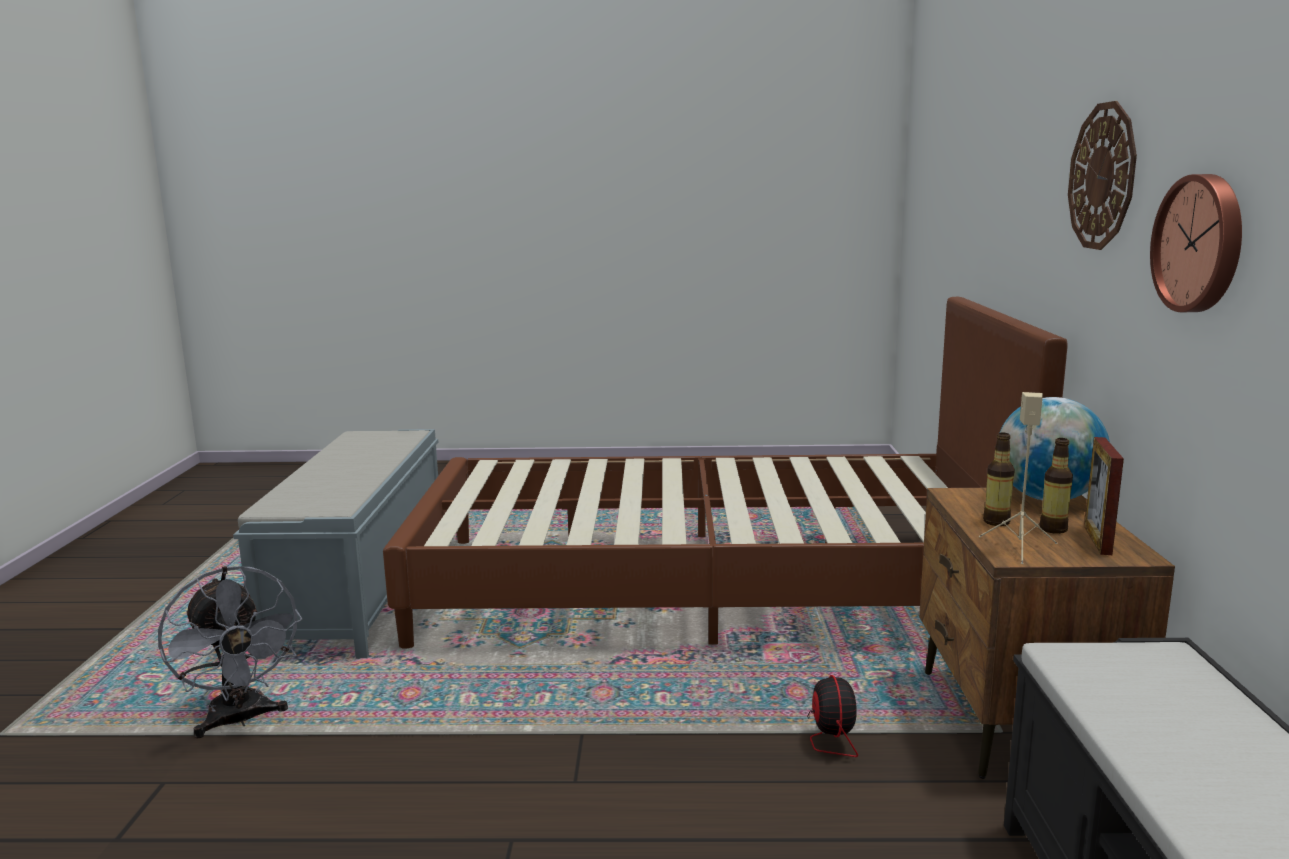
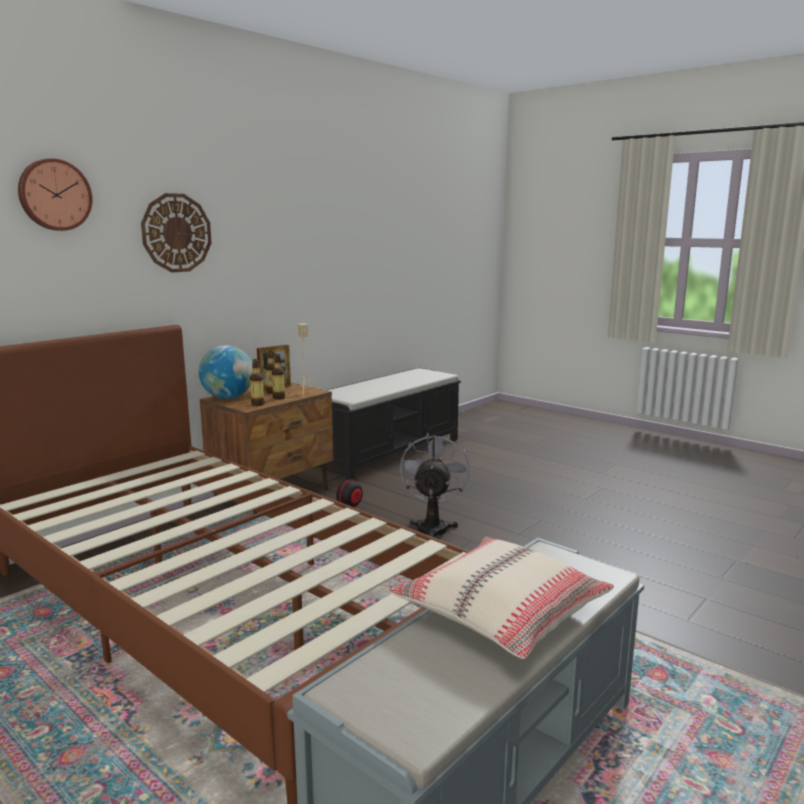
camera: 140 degrees left, 0 degrees up
(241, 720) = (640, 645): grey fan -> grey fan (433, 527)
(348, 471) = (501, 611): none -> beige pillow
(968, 502) = (257, 404): none -> bottle
(1201, 244) = (262, 258): wall clock -> wall clock (54, 195)

